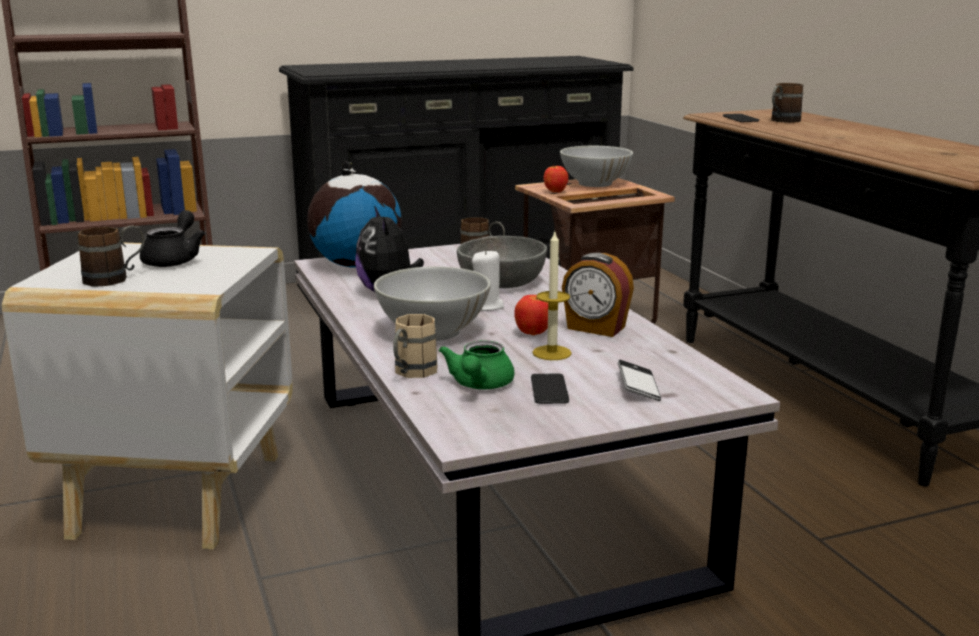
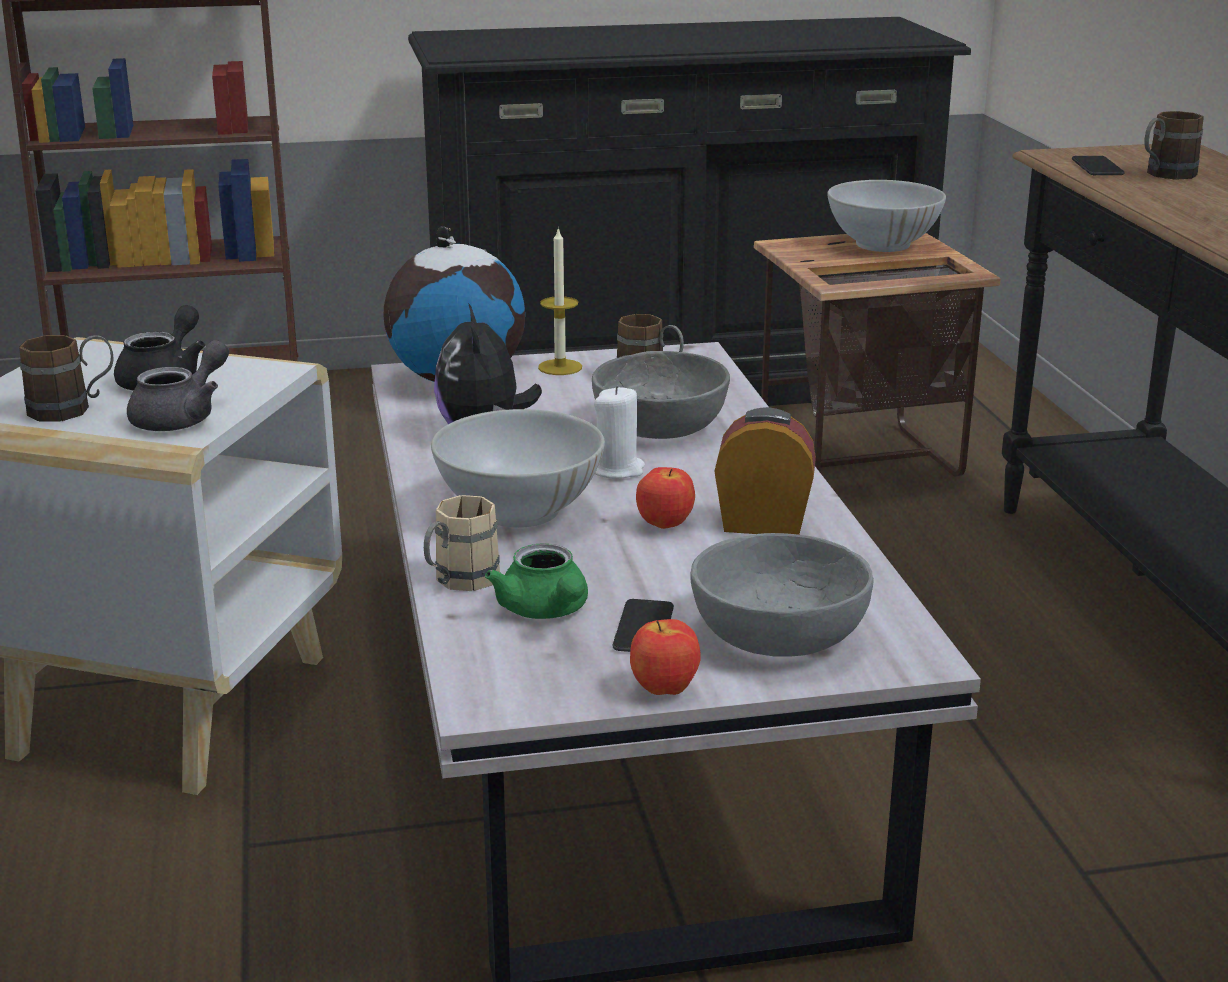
camera: 10 degrees right, 5 degrees up
(198, 279) = (183, 417): none -> grey teapot
(479, 385) = (546, 611): green teapot -> green teapot turned 45 degrees counterclockwise
(552, 353) = (677, 562): candle -> candle (560, 367)
(555, 192) = (810, 259): apple -> apple (664, 690)
(595, 328) = (763, 523): alarm clock -> alarm clock turned 150 degrees clockwise
(638, 386) = (777, 633): phone -> grey bowl

